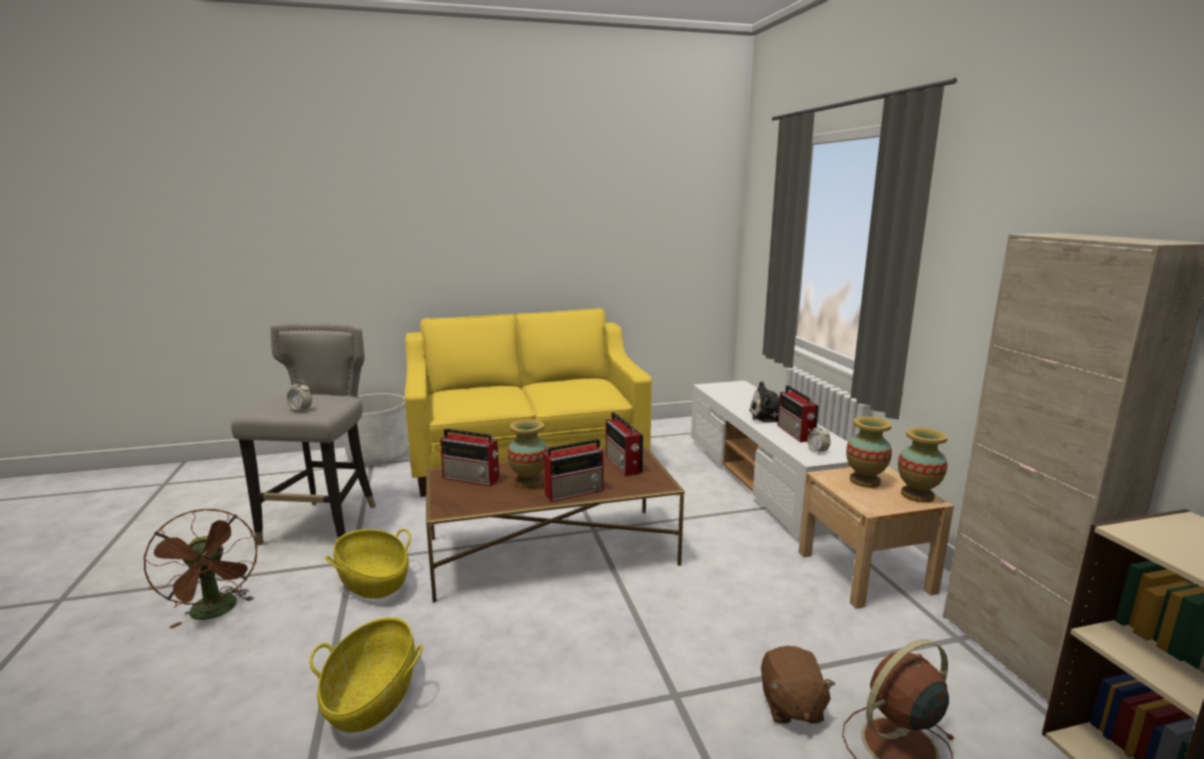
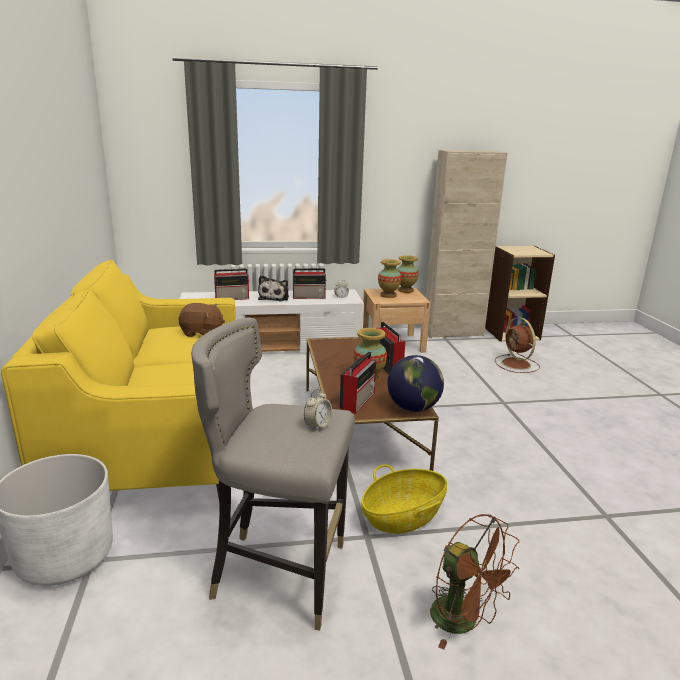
camera: 85 degrees left, 5 degrees up
(216, 612) = (463, 621): brown fan -> brown fan turned 75 degrees clockwise
(372, 697) = (540, 499): basket -> none
(449, 507) = (413, 408): none -> globe
(623, 465) = (341, 348): radio -> radio (233, 298)
(791, 706) = (501, 378): brown plush toy -> brown plush toy (201, 333)

